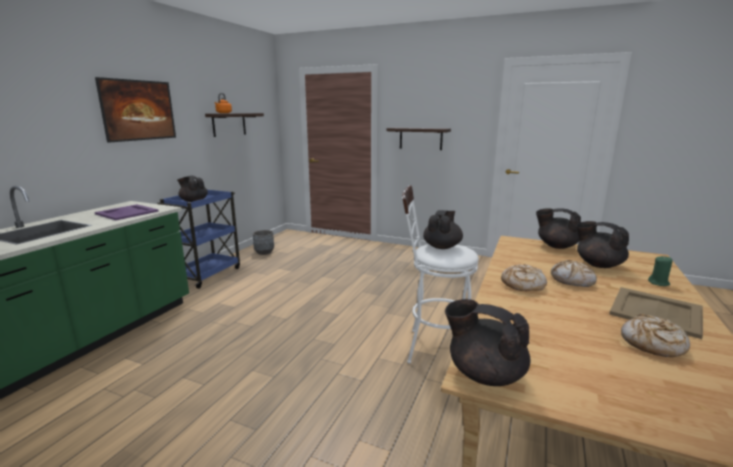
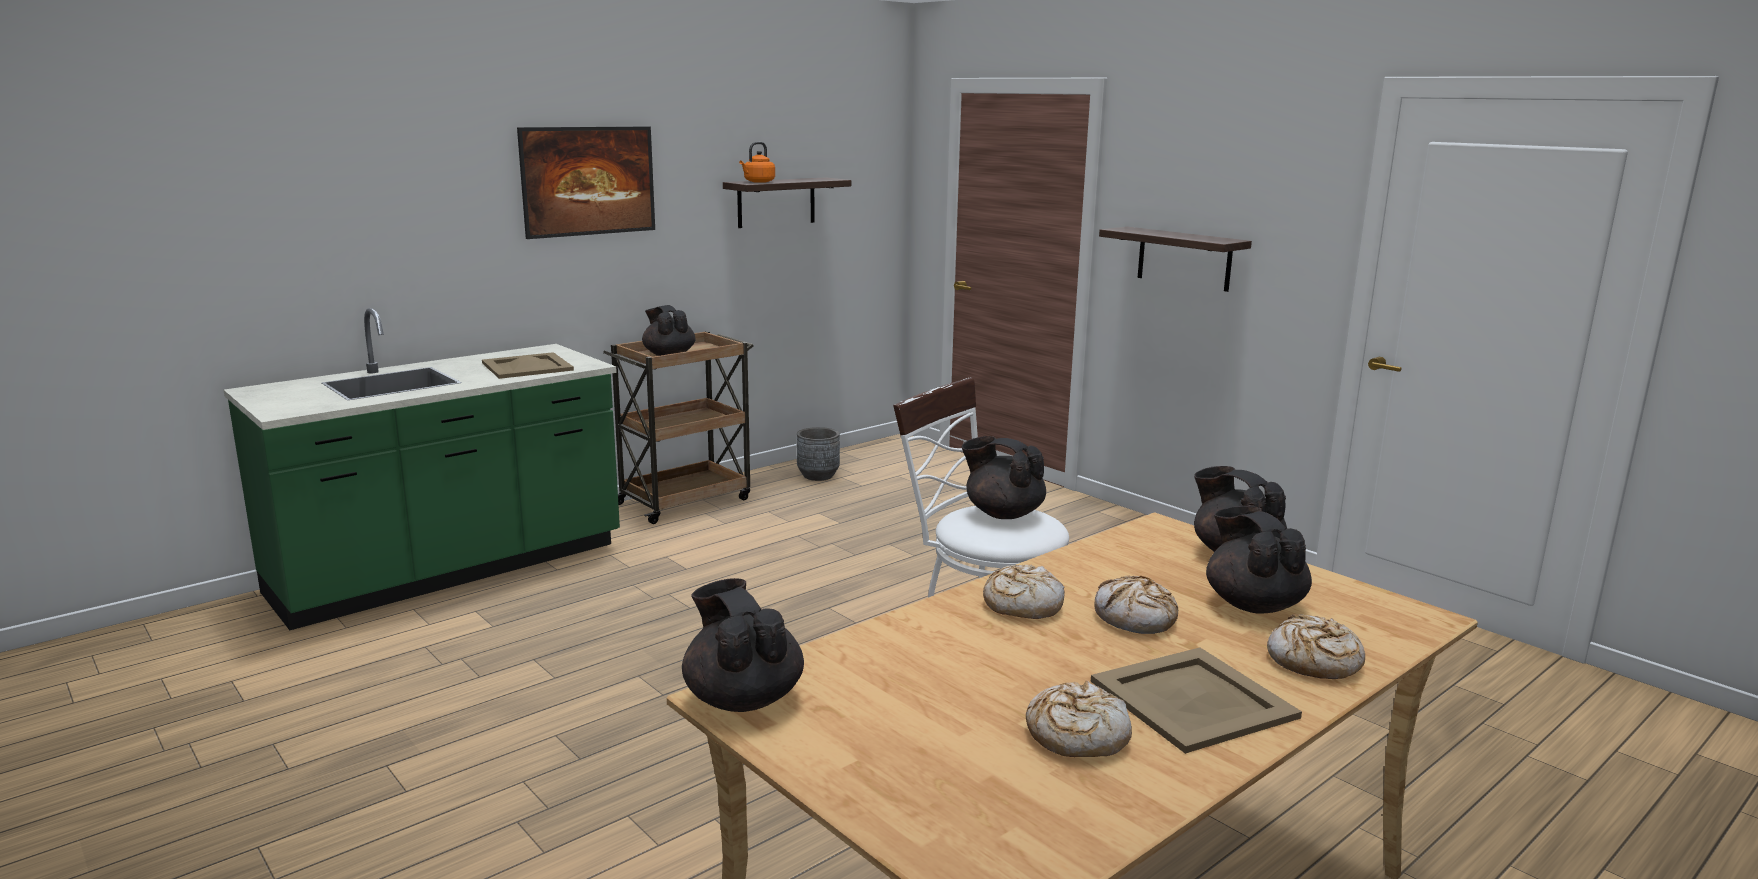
camera: 25 degrees right, 0 degrees up
(127, 213) = (526, 367): purple tray -> beige tray
(208, 274) = (685, 501): blue cart -> brown cart
(442, 246) = (1003, 513): black teapot -> black teapot turned 105 degrees counterclockwise
(658, 283) = (1314, 661): green candle -> bread

